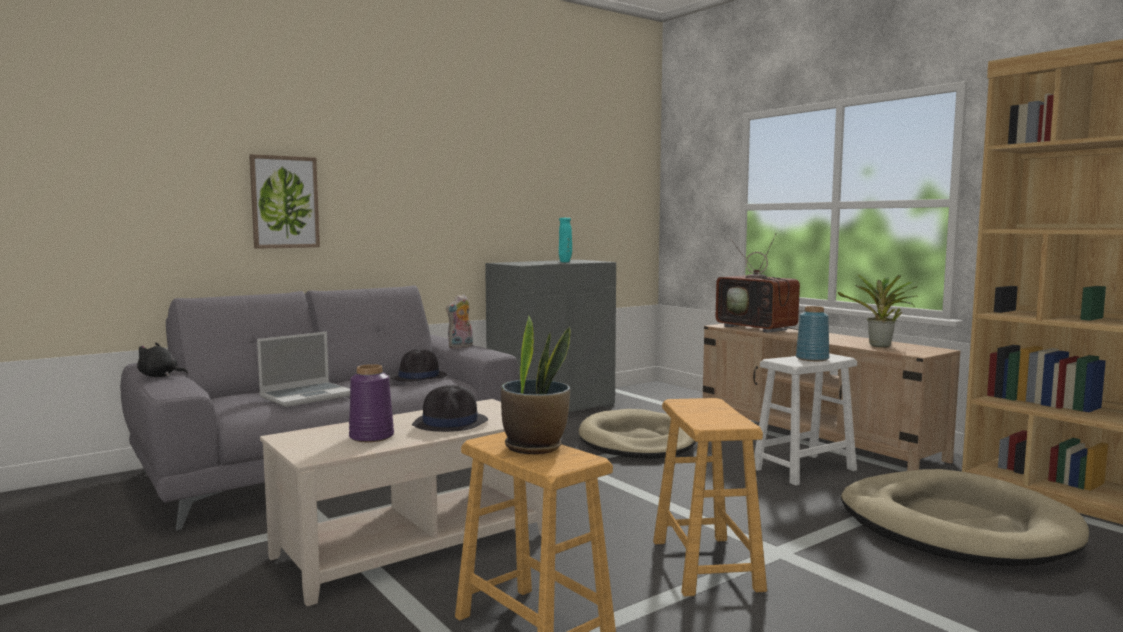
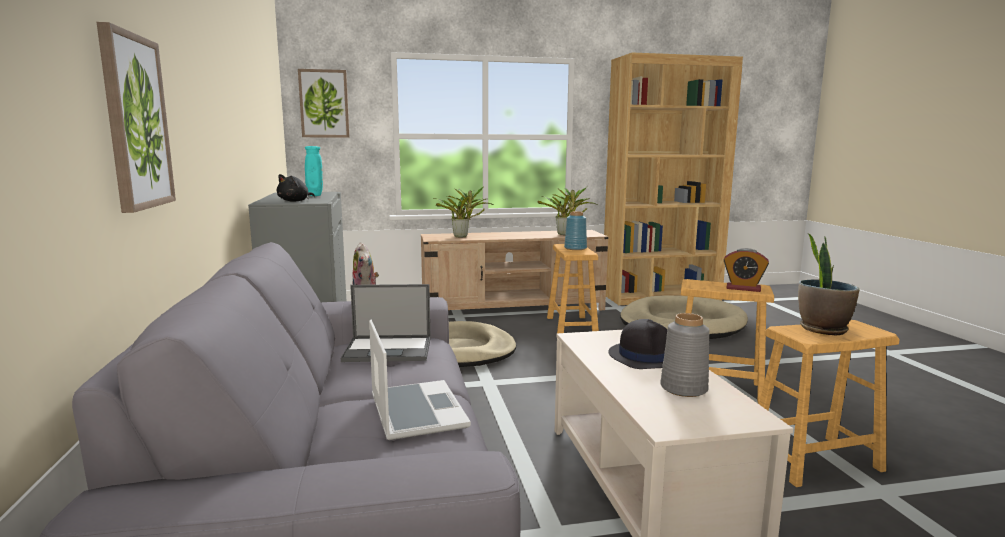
camera: 65 degrees left, 5 degrees up
(160, 376) = (306, 484): black plush toy -> black plush toy (295, 201)
(372, 437) = (683, 388): purple vase -> grey vase
(419, 377) = (389, 349): black hat -> laptop
(687, 176) = (324, 104): none -> picture
(708, 418) = (743, 288): none -> alarm clock
(759, 328) = (462, 236): television -> potted plant
(803, 469) = (571, 326): white stool -> brown stool

